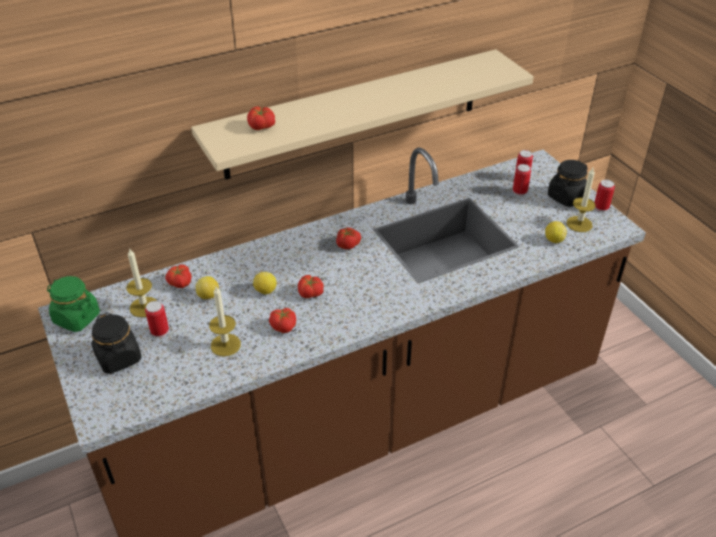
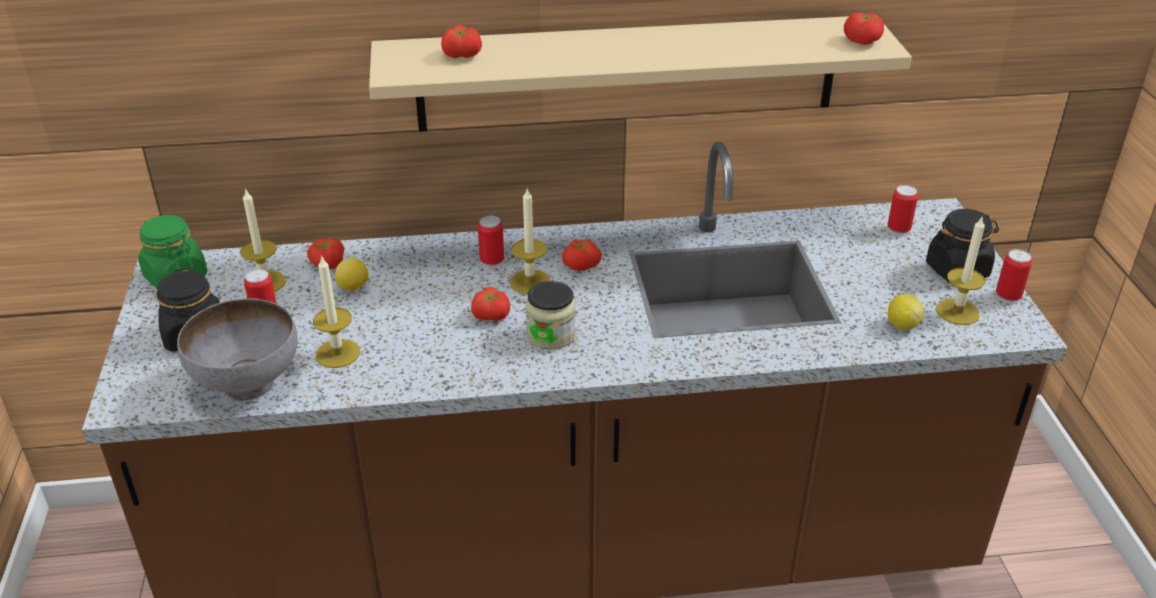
camera: 20 degrees right, 5 degrees down
(177, 383) = (247, 385): none -> grey bowl
(265, 291) = (431, 299): lemon -> none
(284, 326) = (429, 348): tomato -> tomato (863, 41)
(322, 264) = (530, 282): none -> candle
(355, 297) = (551, 335): none -> jar
(519, 192) = (884, 248): can -> can (492, 261)

